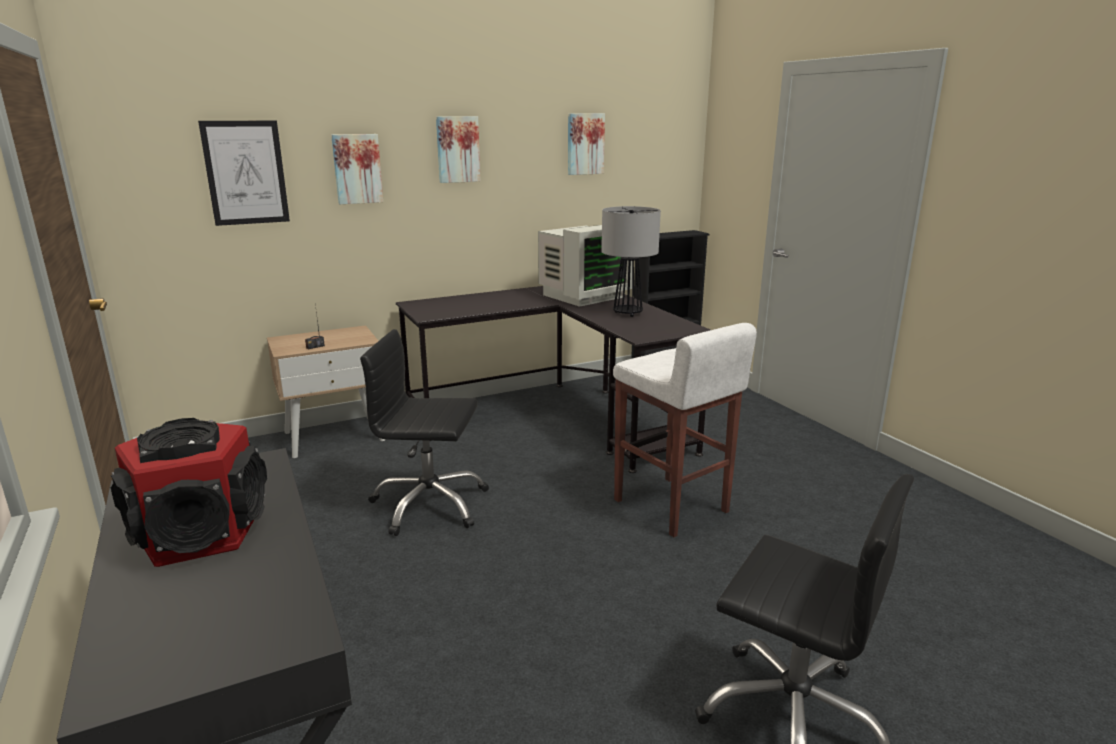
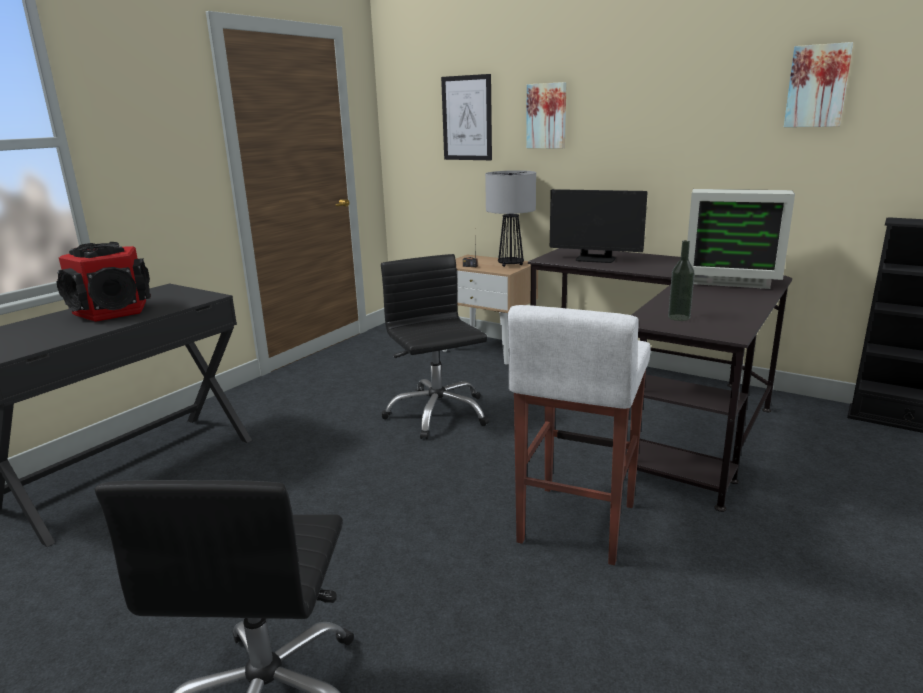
camera: 60 degrees right, 0 degrees up
(457, 149) = (644, 96): picture -> none
(463, 306) = (595, 259): none -> monitor
(627, 313) = (715, 301): table lamp -> table lamp (511, 264)
(646, 328) = (679, 317): none -> bottle

